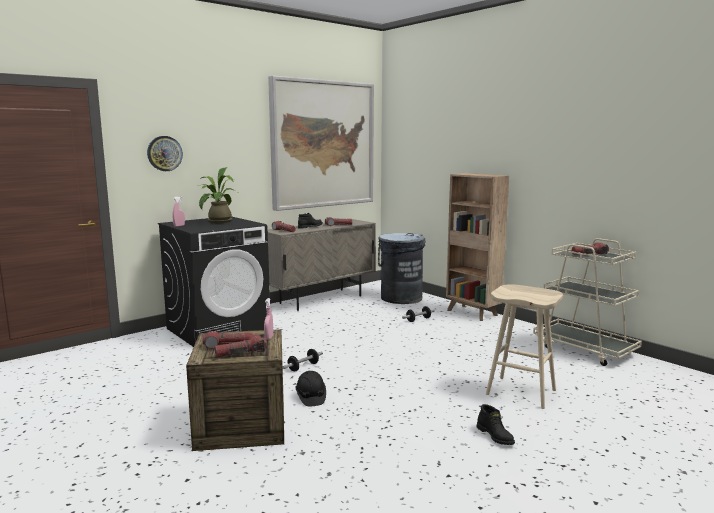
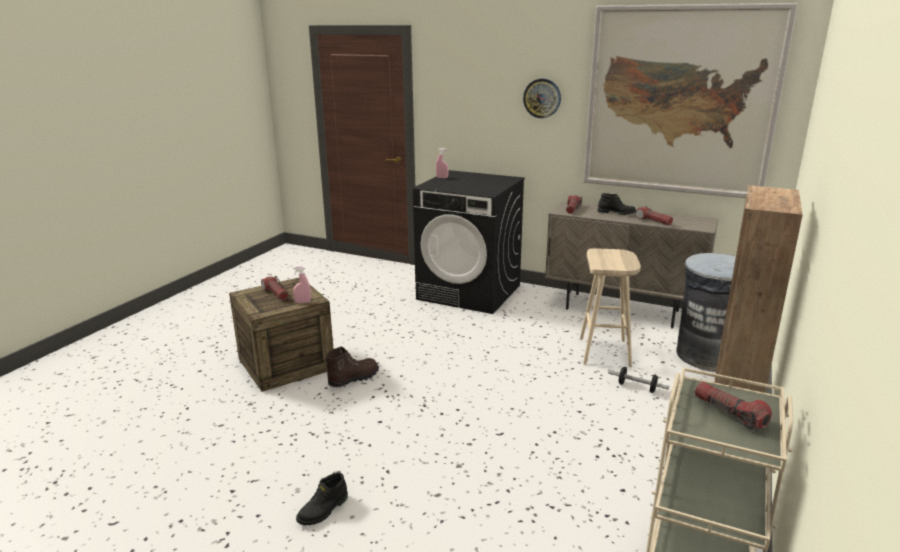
camera: 65 degrees right, 10 degrees up
(164, 153) = (464, 100): wall clock -> wall clock (542, 98)
(217, 222) = (480, 182): potted plant -> none
(241, 354) = (259, 303): flashlight -> none
(303, 367) = (417, 356): dumbbell -> none
(310, 397) = (353, 378): black hard hat -> brown boot
(522, 392) = (458, 517): beige stool -> beige stool (605, 352)

